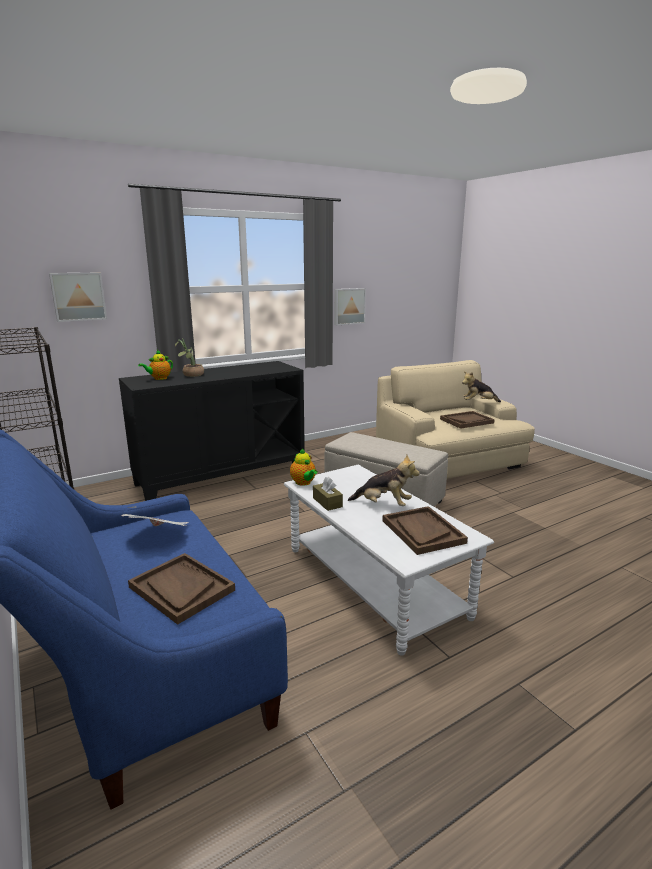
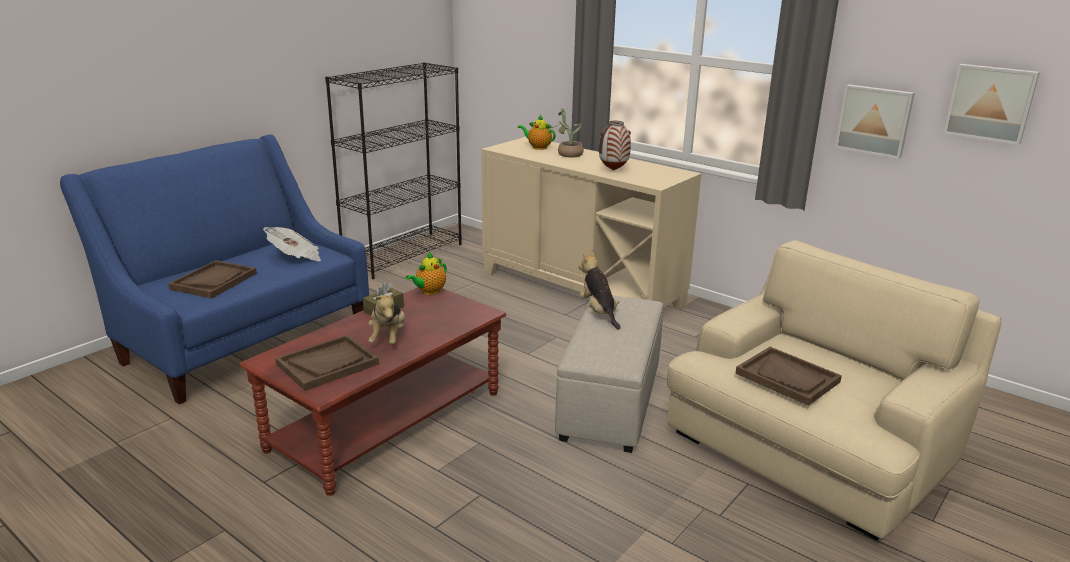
camera: 70 degrees right, 5 degrees up
(78, 296) = (525, 42): picture -> picture (990, 103)
(221, 476) = (581, 289): black cabinet -> beige cabinet
(247, 371) = (613, 170): none -> vase
(373, 581) = (388, 421): white coffee table -> brown coffee table
(478, 402) = (879, 372): plush toy -> plush toy (599, 312)

